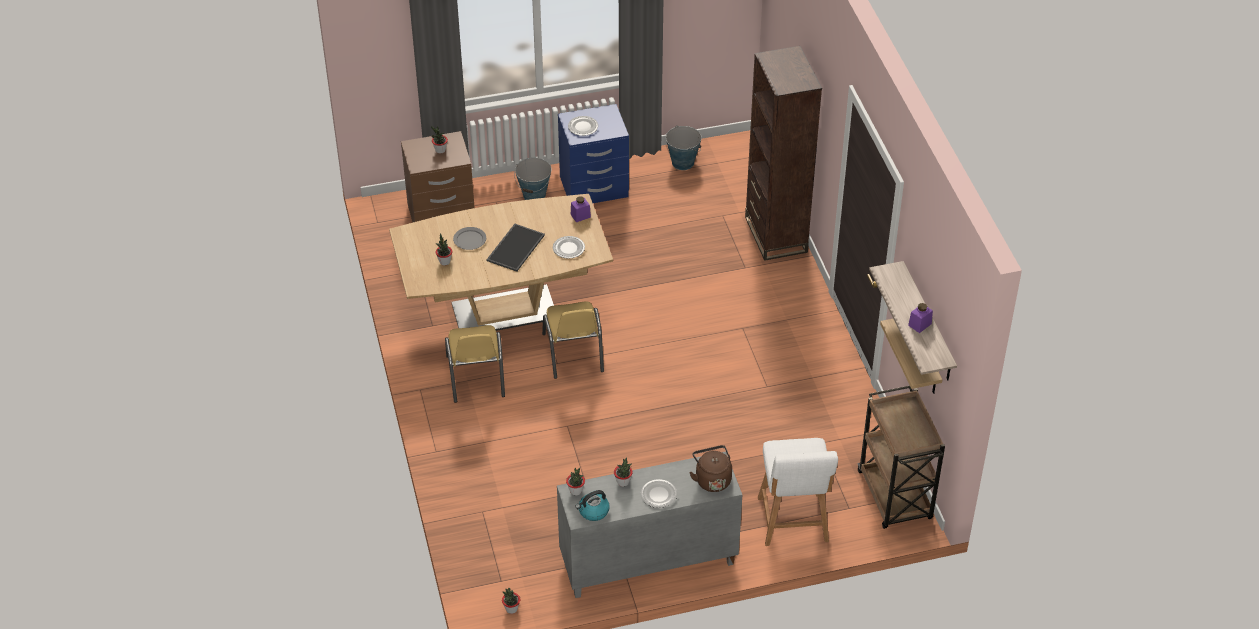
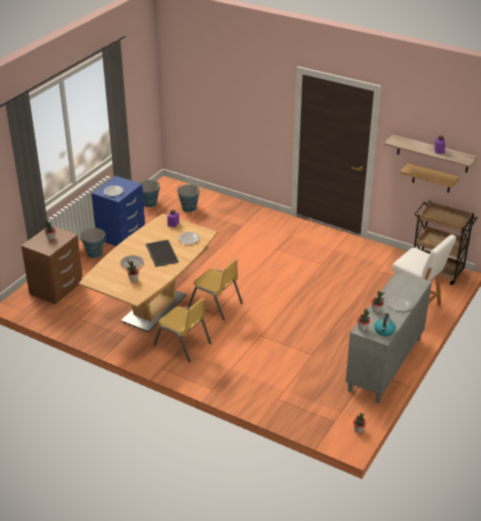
camera: 45 degrees left, 10 degrees down
(712, 479) = (410, 284): brown kettle -> none
(719, 200) = (189, 208): none -> bucket
(775, 235) = (235, 207): brown bookcase -> none

